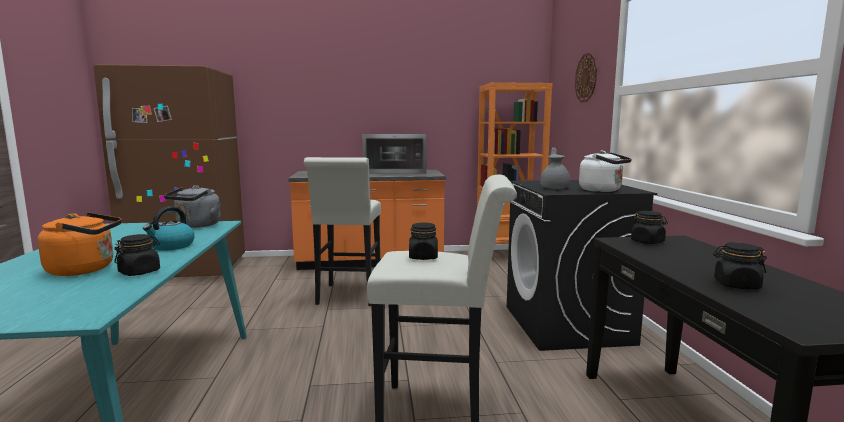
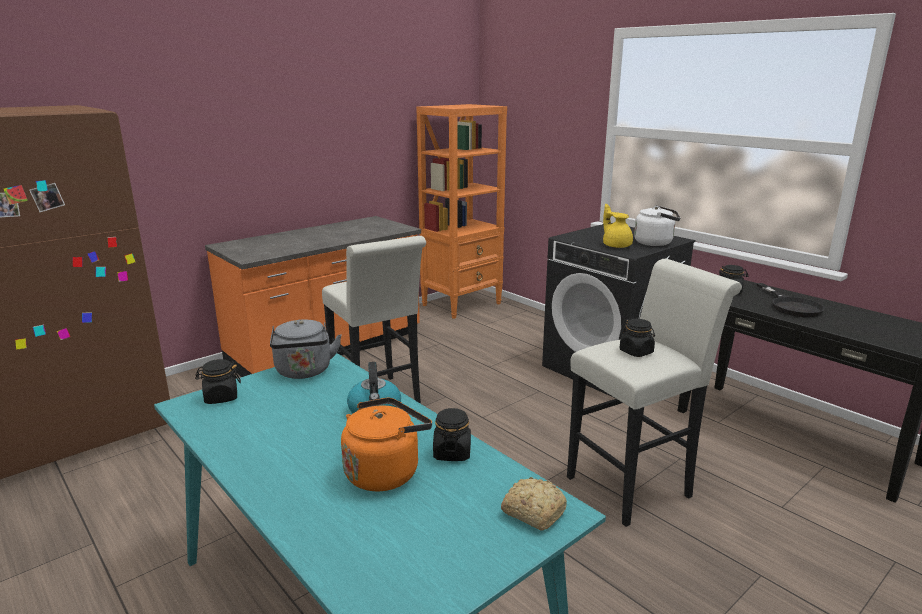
camera: 35 degrees left, 10 degrees up
(75, 310) = (533, 511): none -> bread
(396, 172) = (344, 228): microwave -> none
(555, 188) = (616, 245): grey teapot -> yellow teapot
(586, 78) = (555, 106): wall clock -> none
(698, 261) = (791, 306): none -> black frying pan
(736, 285) = (844, 323): black jar -> black jar (221, 397)

